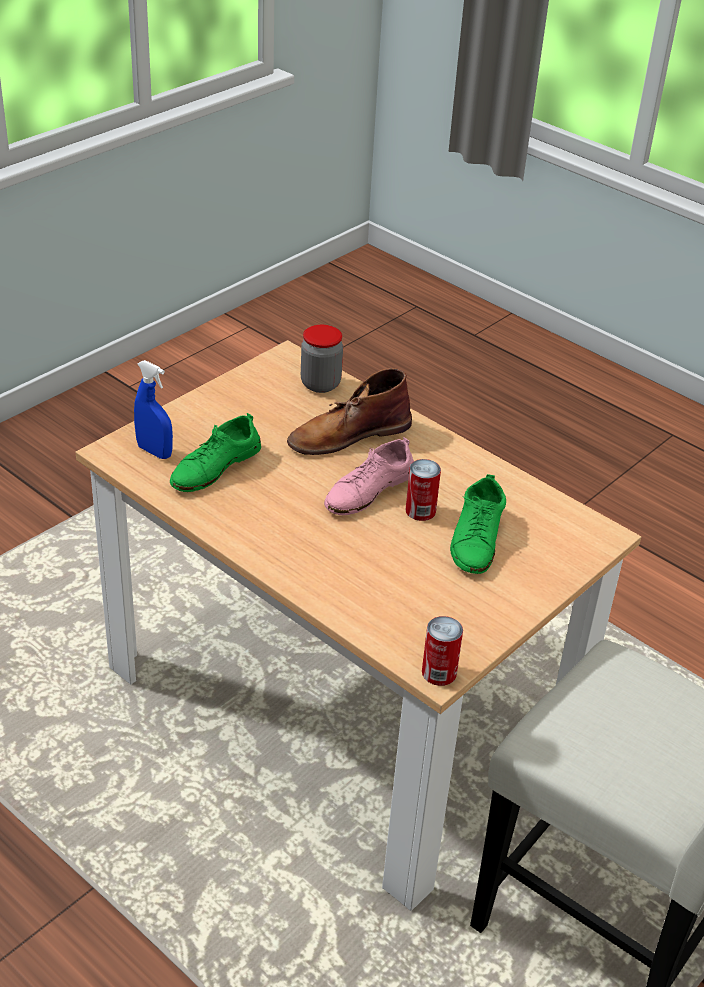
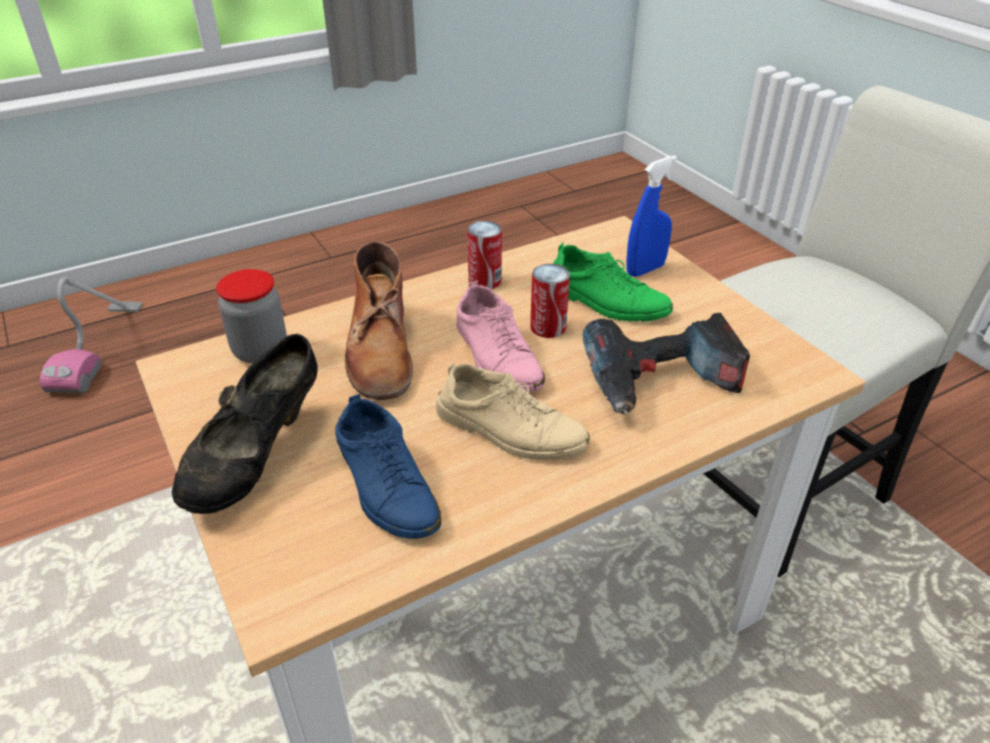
camera: 70 degrees left, 0 degrees up
(154, 451) = (312, 550): blue spray bottle -> blue spray bottle (645, 270)
(215, 467) = (386, 484): green shoe -> blue shoe
(218, 412) = (256, 458): none -> black shoe
(288, 509) = (509, 430): none -> beige shoe
(378, 578) = (660, 381): none -> power drill
(439, 672) = (817, 371): can -> can (485, 280)
(503, 380) = (98, 347): none -> vacuum cleaner

